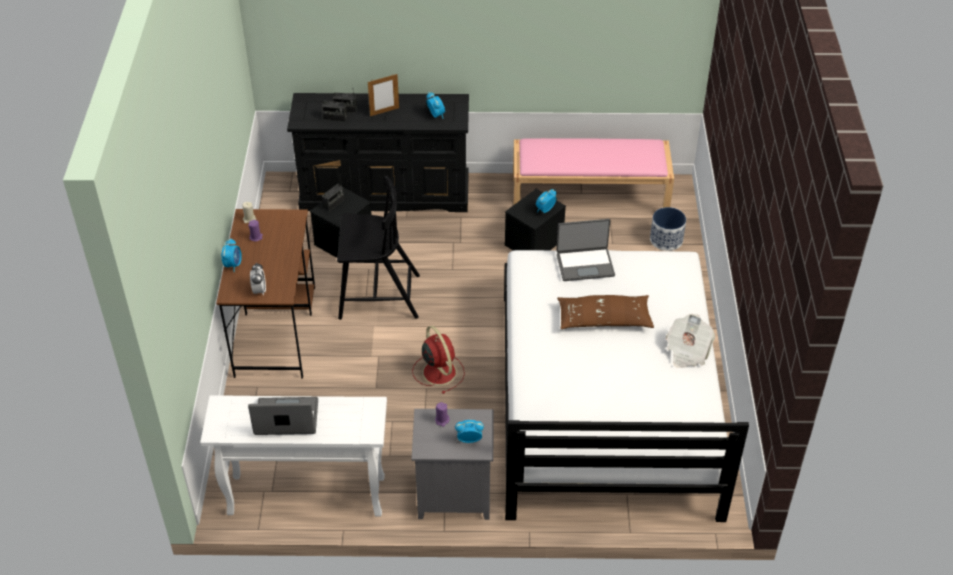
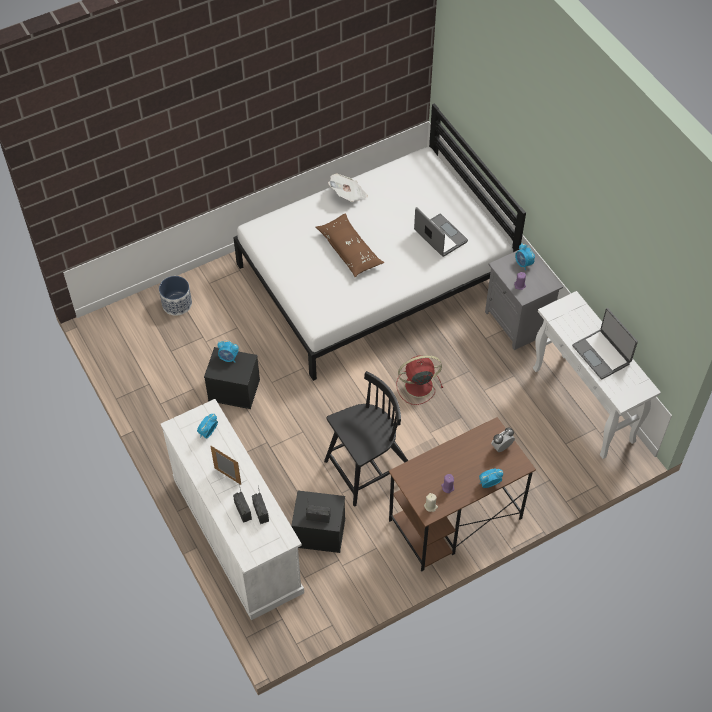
camera: 120 degrees left, 10 degrees up
(377, 296) = (369, 468): black chair -> black chair turned 90 degrees clockwise
(386, 193) = (236, 534): black dresser -> white dresser
(438, 371) = (417, 385): red fan -> red fan turned 45 degrees clockwise
(585, 264) = (299, 283): laptop -> laptop (439, 236)
(590, 195) = (149, 376): pink bench -> none

